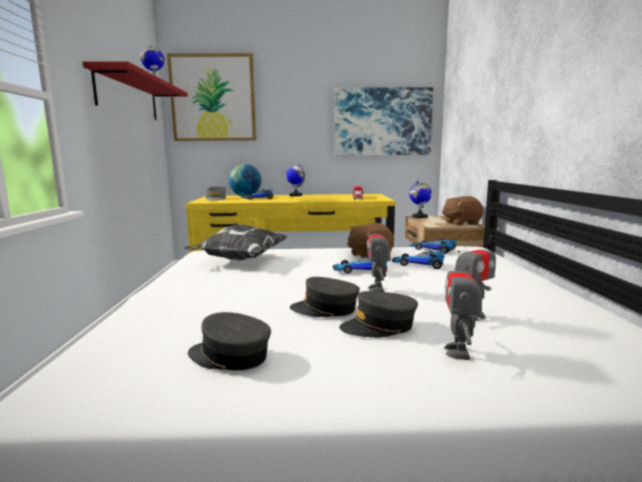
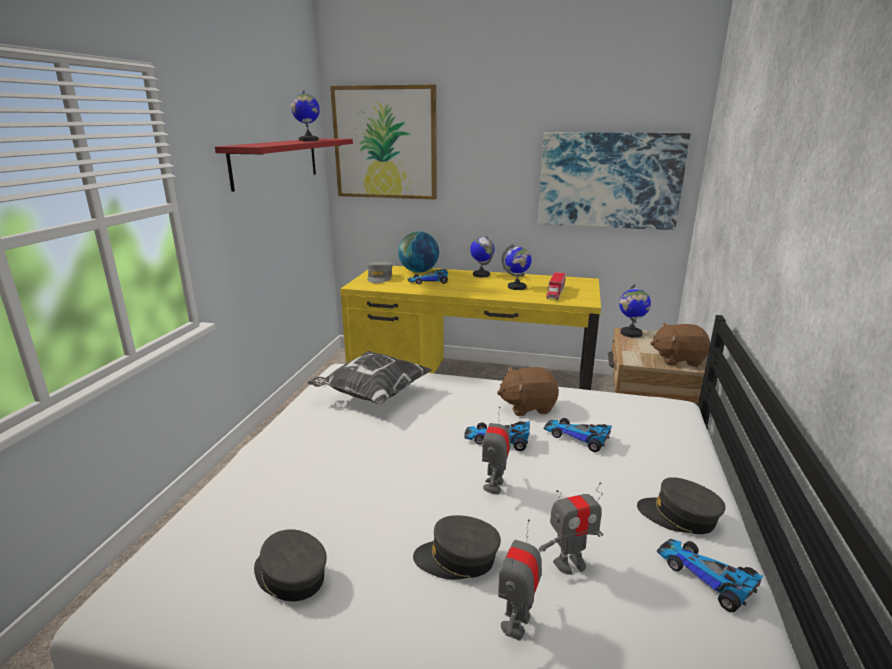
camera: 15 degrees right, 10 degrees up
(325, 309) = (417, 514): grey cap -> grey cap (679, 516)
(327, 197) = (517, 287): none -> globe
(433, 250) = (617, 404): toy car -> toy car (707, 577)

